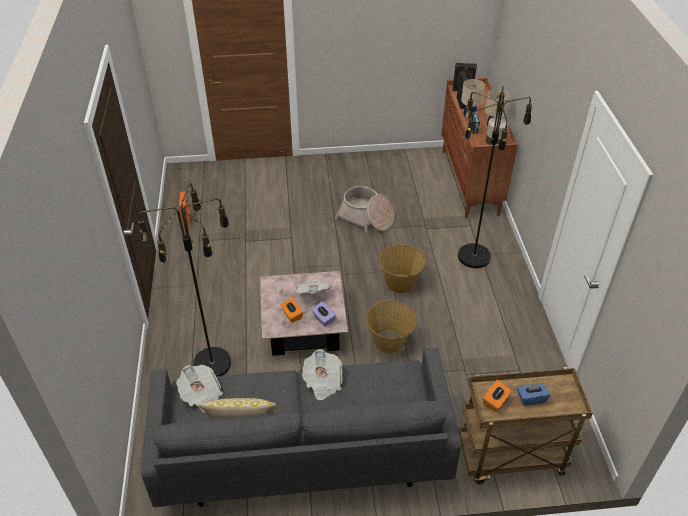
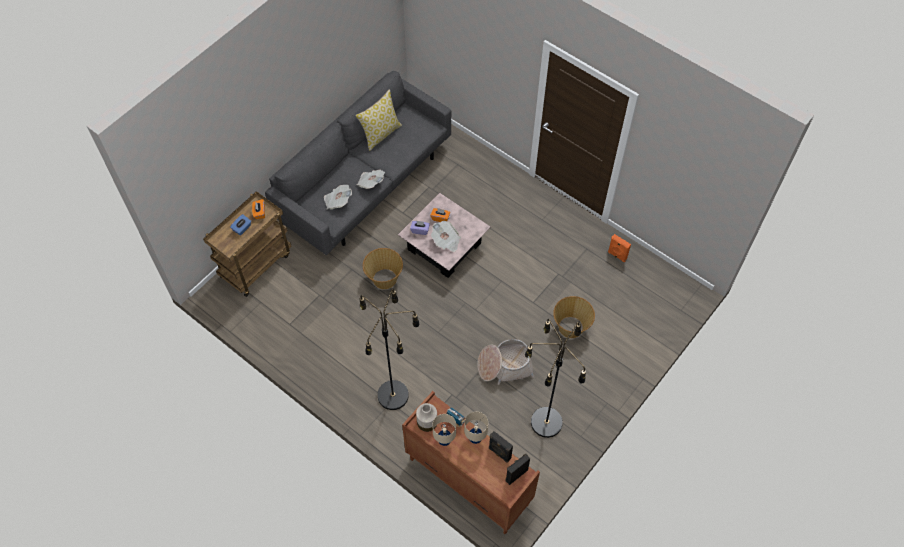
camera: 135 degrees right, 15 degrees up
(201, 395) = (422, 131): newspaper -> newspaper (338, 201)
(212, 364) = (466, 185): floor lamp -> floor lamp (545, 422)
(400, 283) = (421, 328): basket -> basket (571, 327)

